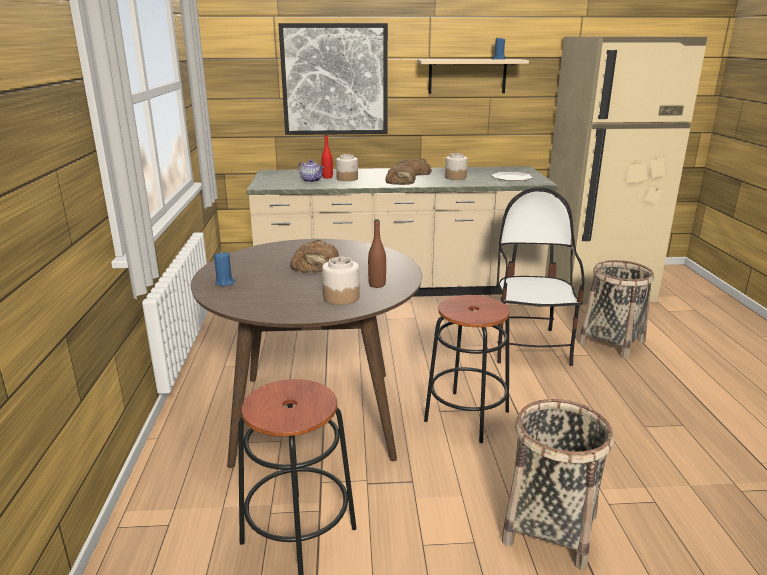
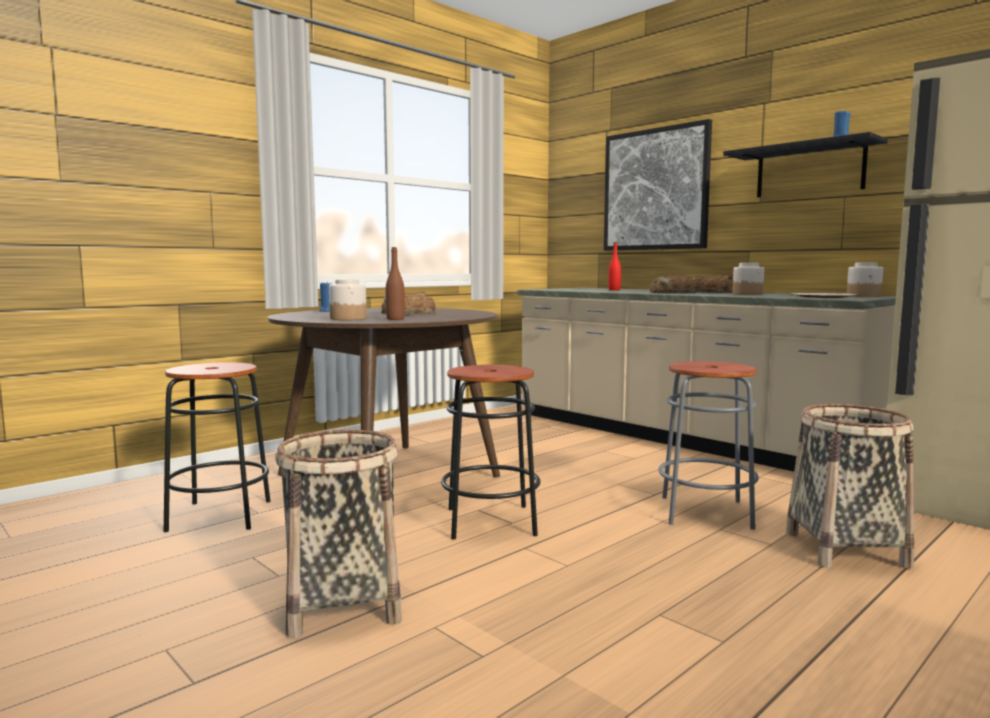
camera: 50 degrees right, 15 degrees down
(312, 180) = (590, 290): teapot -> none
(347, 179) = (627, 290): jar -> jar (864, 296)
(467, 76) = (809, 170): beige shelf -> black shelf
(530, 347) = (705, 512): chair -> grey stool

